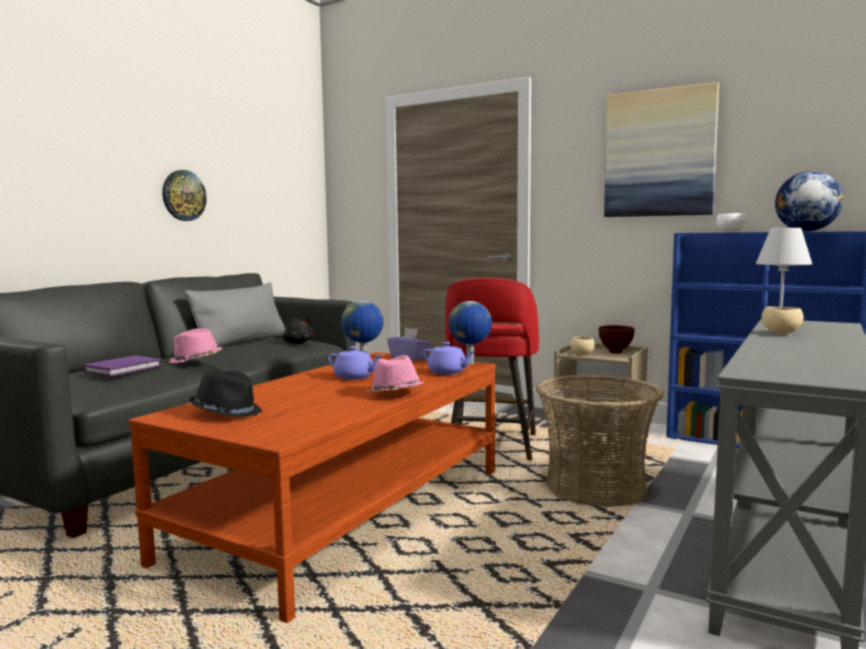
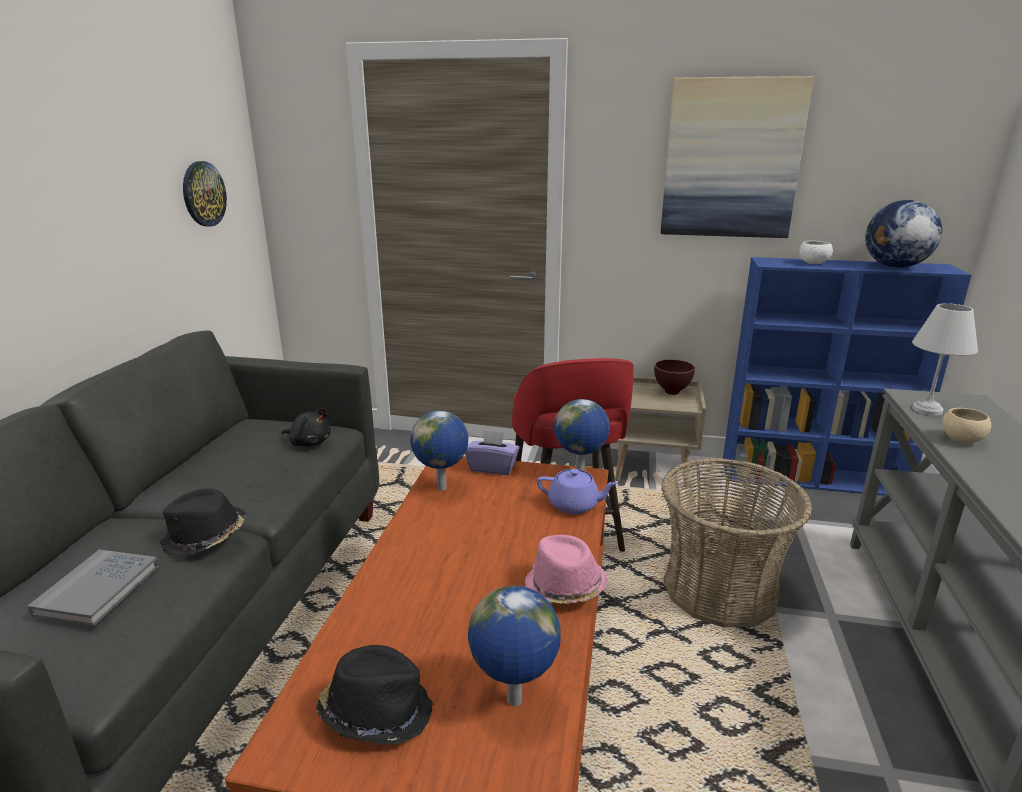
camera: 20 degrees left, 15 degrees up
(123, 369) = (98, 590): purple book -> grey book
(183, 195) = (73, 228): wall clock -> wall clock (203, 194)
(195, 361) = (204, 537): pink hat -> black hat
(241, 342) = (221, 448): grey pillow -> none
(309, 418) = (514, 702): none -> globe
(355, 377) = (469, 541): purple teapot -> none
(582, 354) = (641, 401): beige bowl -> none

